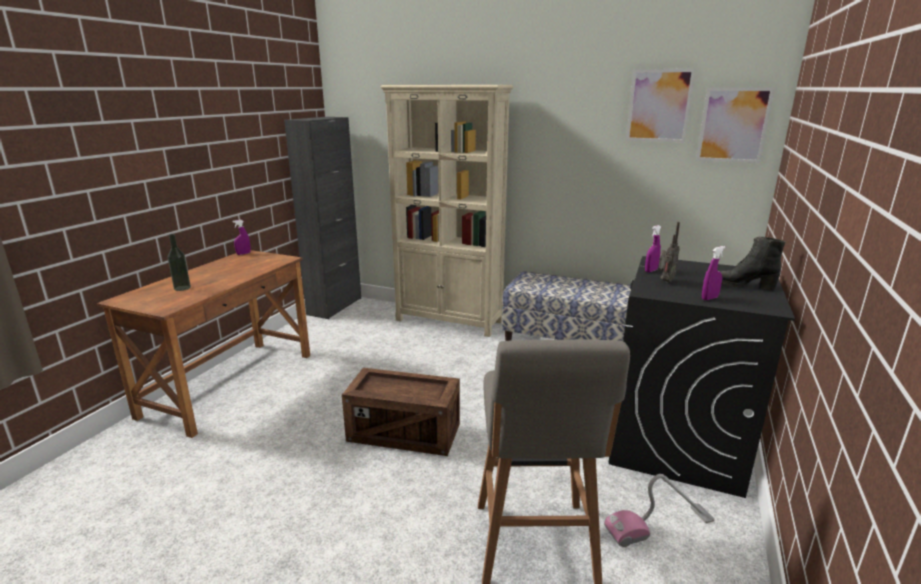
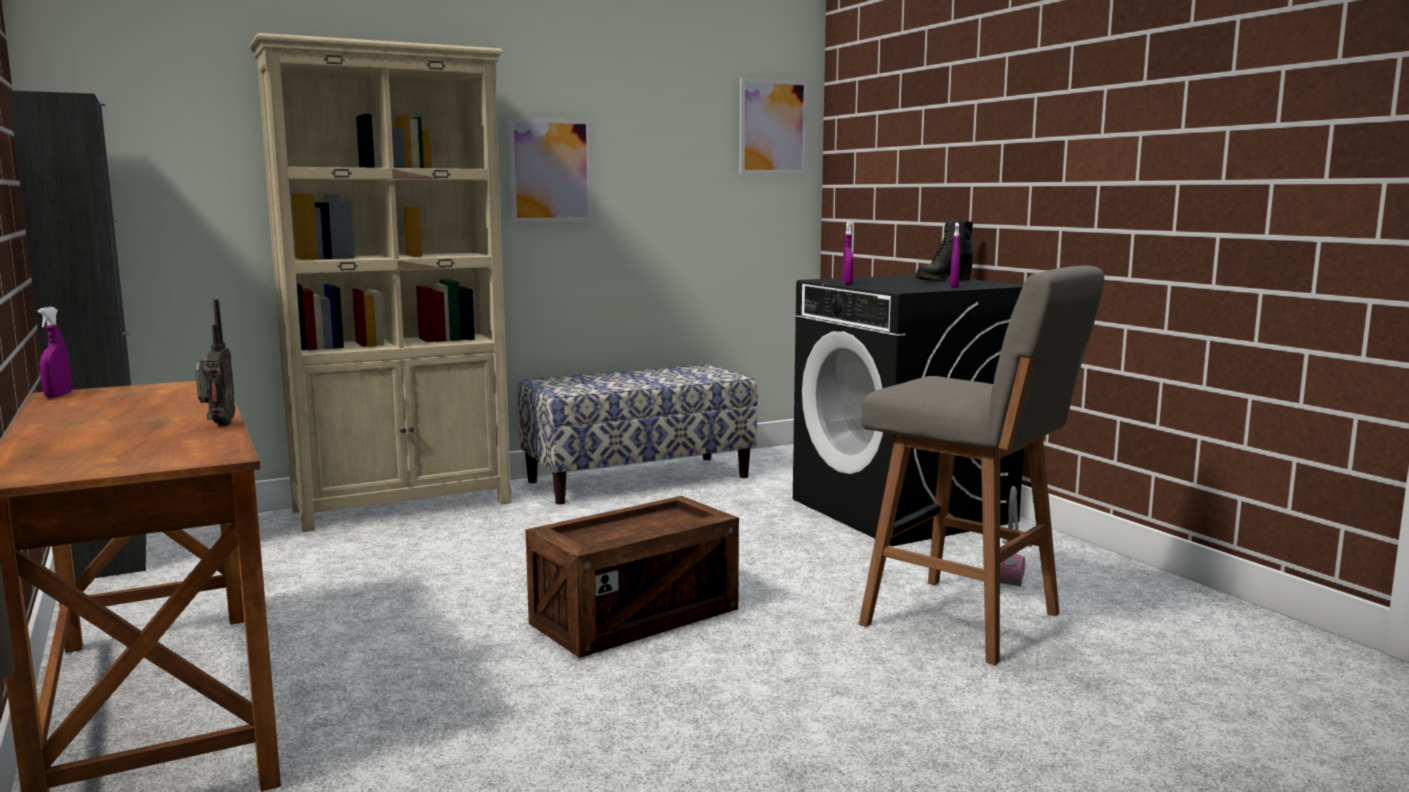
camera: 50 degrees left, 10 degrees down
(182, 288) = (124, 438): bottle -> none
(659, 105) = (688, 100): picture -> picture (551, 170)
(664, 281) = (885, 285): radio -> radio (217, 425)

